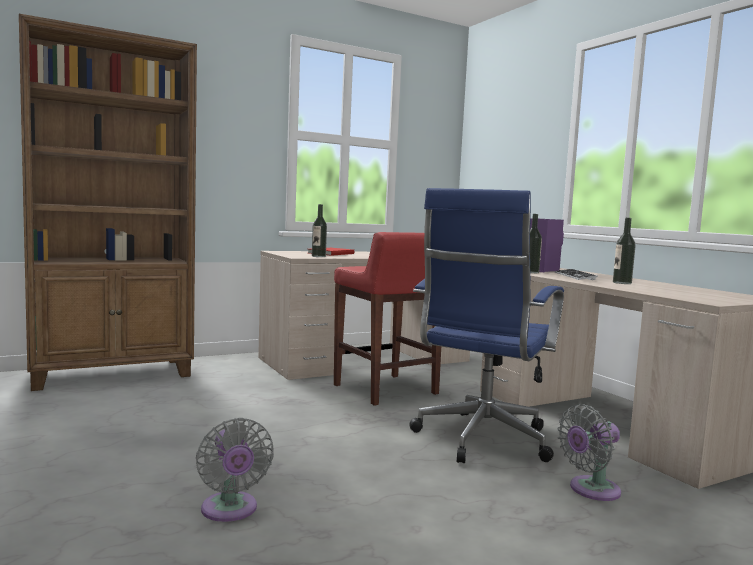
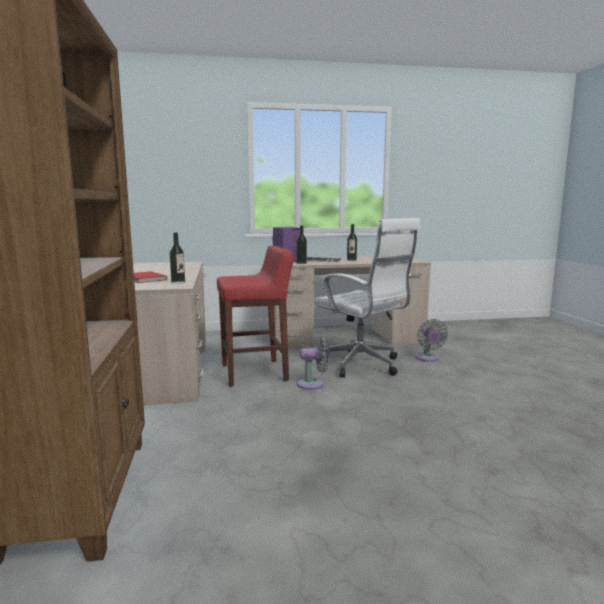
camera: 70 degrees left, 5 degrees up
(230, 511) = (458, 439): grey fan -> grey fan (313, 384)
(480, 441) = (363, 365): blue office chair -> white office chair

